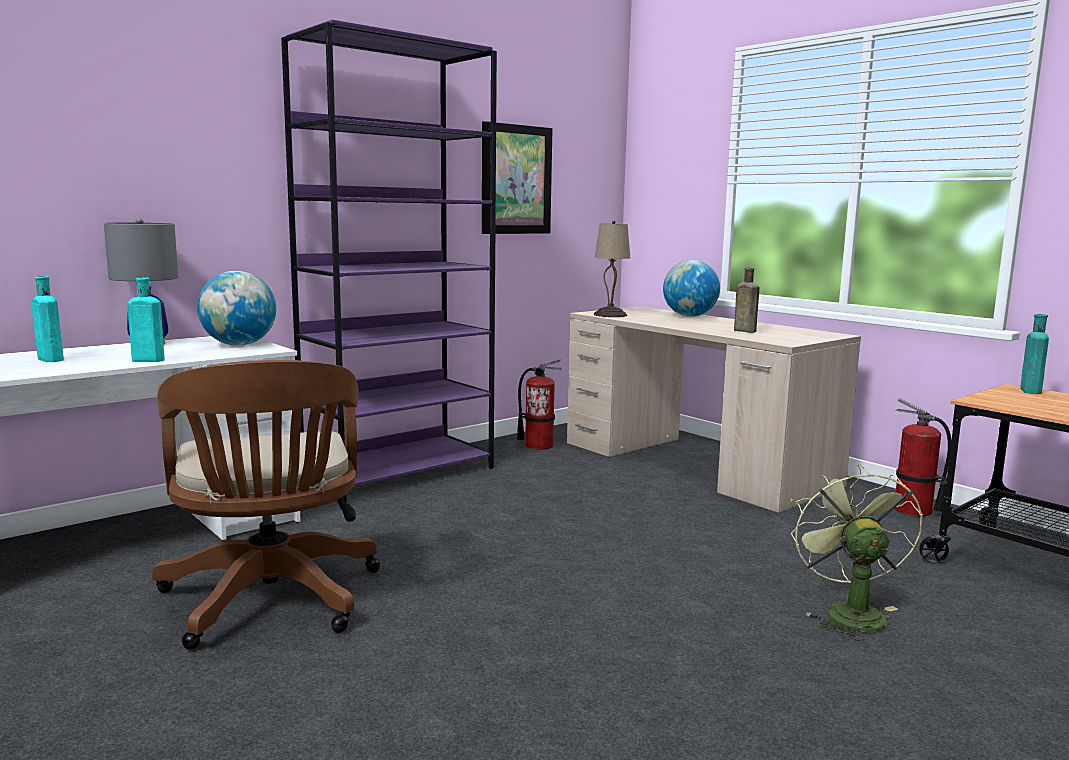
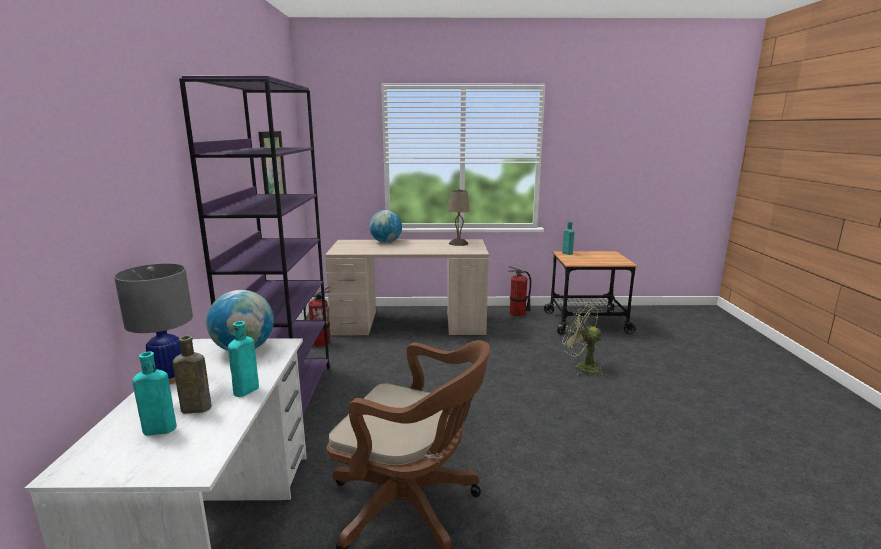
camera: 50 degrees left, 5 degrees up
(610, 315) = (351, 251): beige table lamp -> beige table lamp (459, 243)
(743, 331) = (440, 248): brown bottle -> brown bottle (194, 409)

